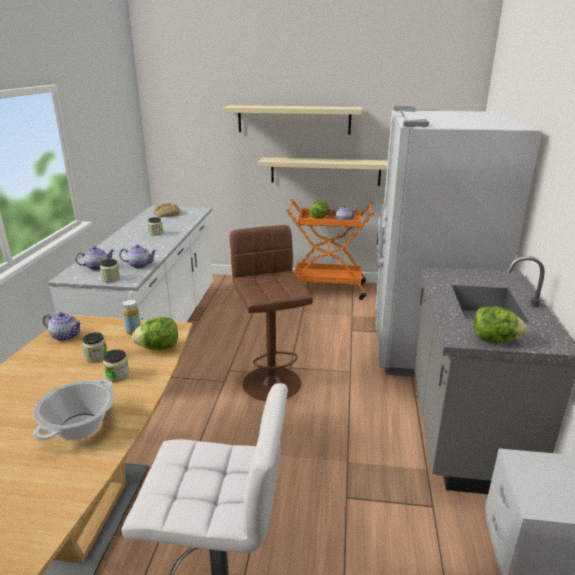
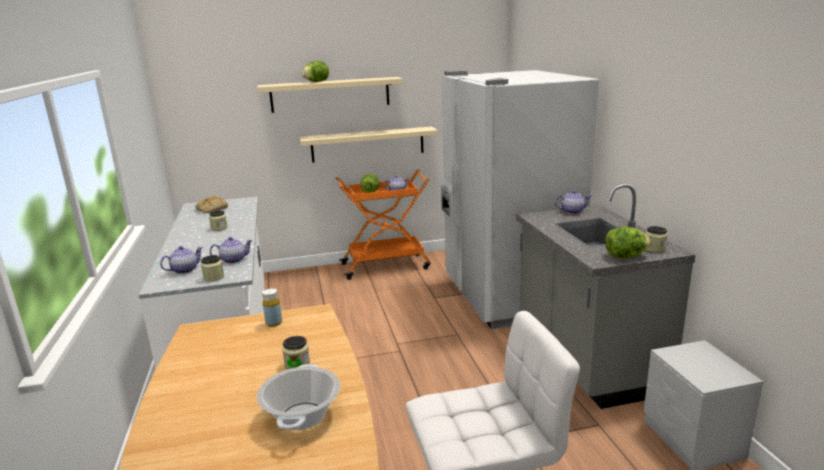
camera: 20 degrees left, 5 degrees down
(66, 336) = (200, 344): teapot -> teapot (572, 211)
(96, 357) = (256, 354): jar -> jar (654, 248)
(159, 348) = (317, 332): lettuce -> lettuce (316, 82)
(272, 383) = (388, 362): brown stool -> none

